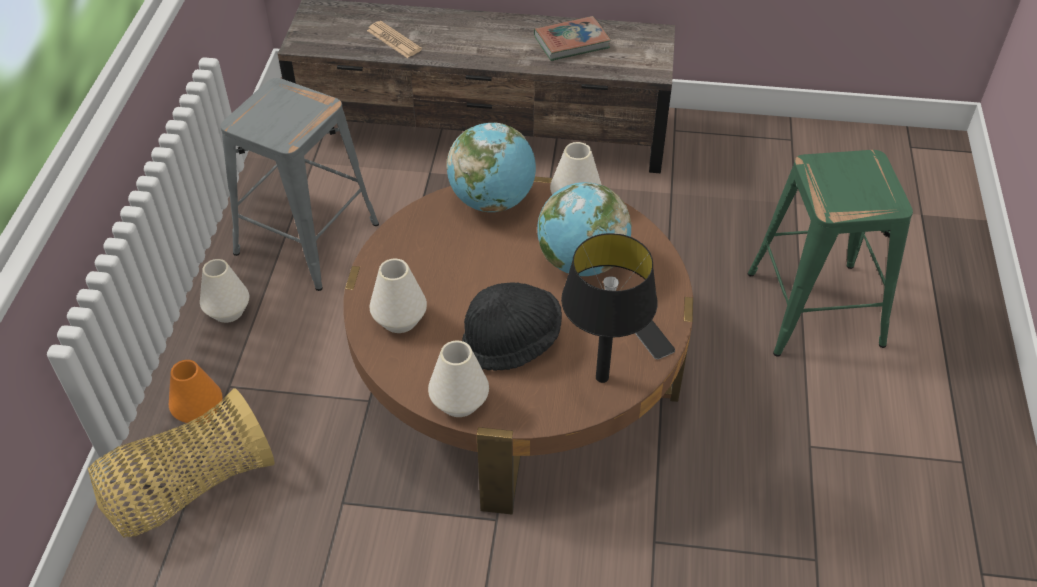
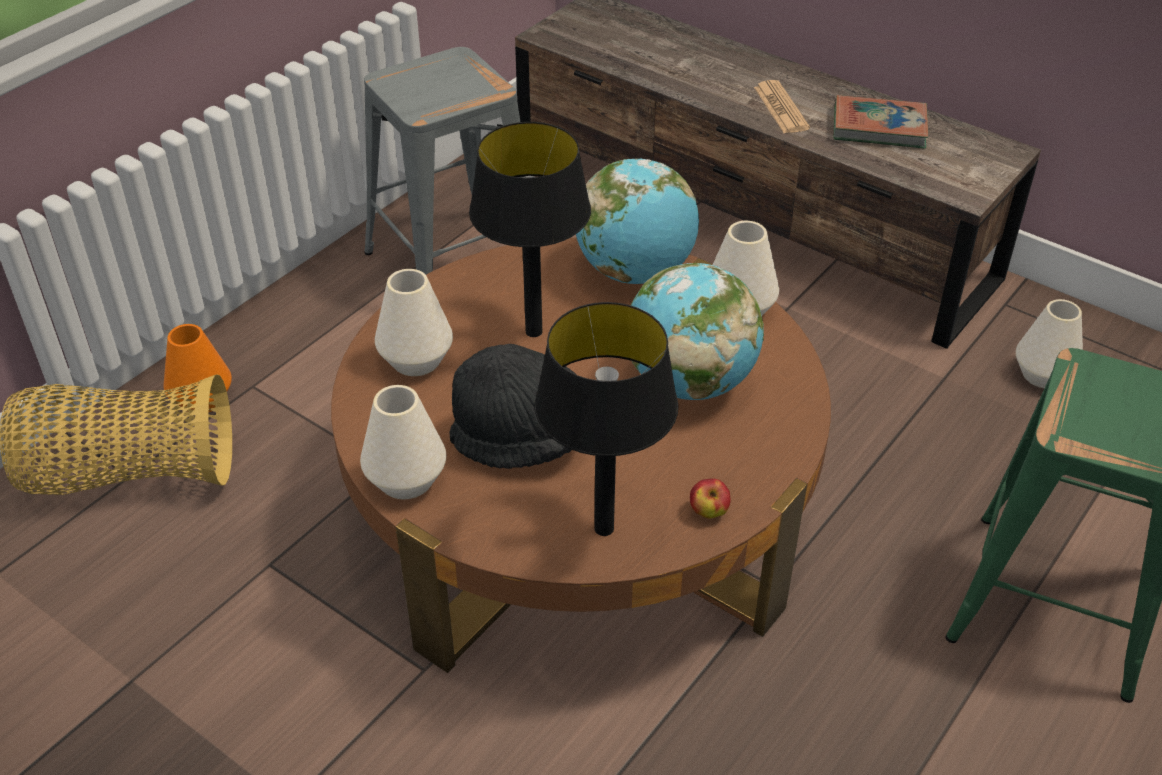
camera: 30 degrees right, 5 degrees down
(228, 311) = (313, 308): white vase -> white vase (1043, 375)
(394, 40) = (657, 61): newspaper -> newspaper (781, 108)
(460, 268) = (533, 331): none -> black table lamp
(652, 339) = (708, 512): phone -> apple

